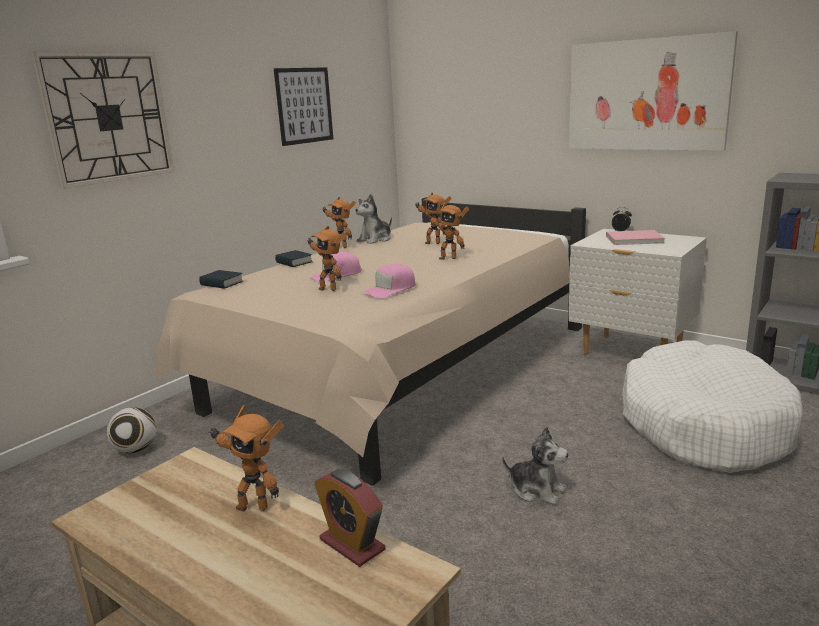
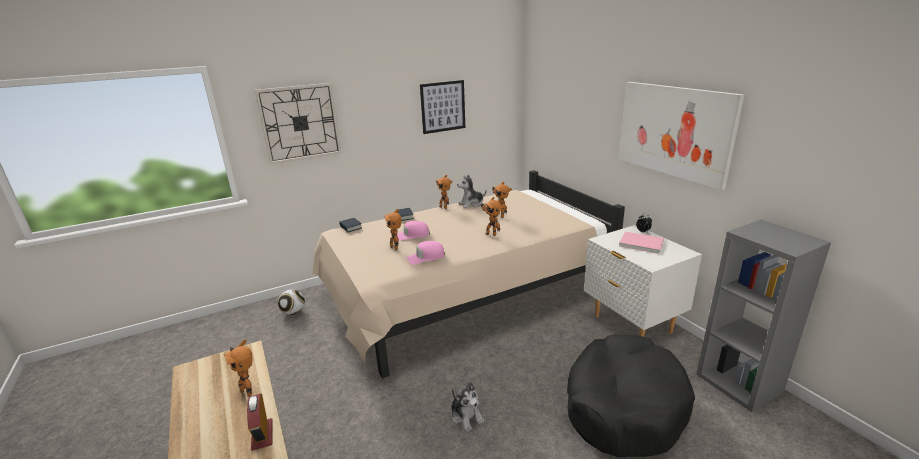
camera: 25 degrees right, 5 degrees up
(703, 425) = (623, 405): white dog bed -> black dog bed

